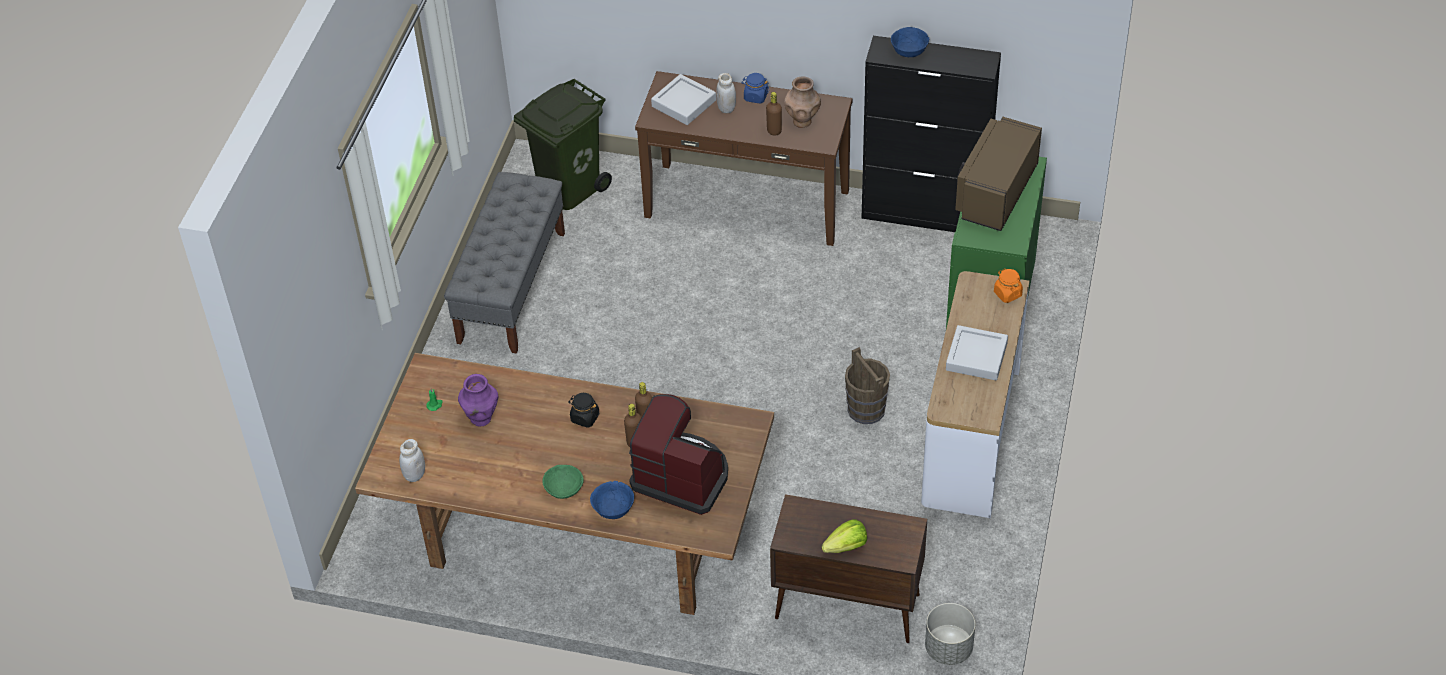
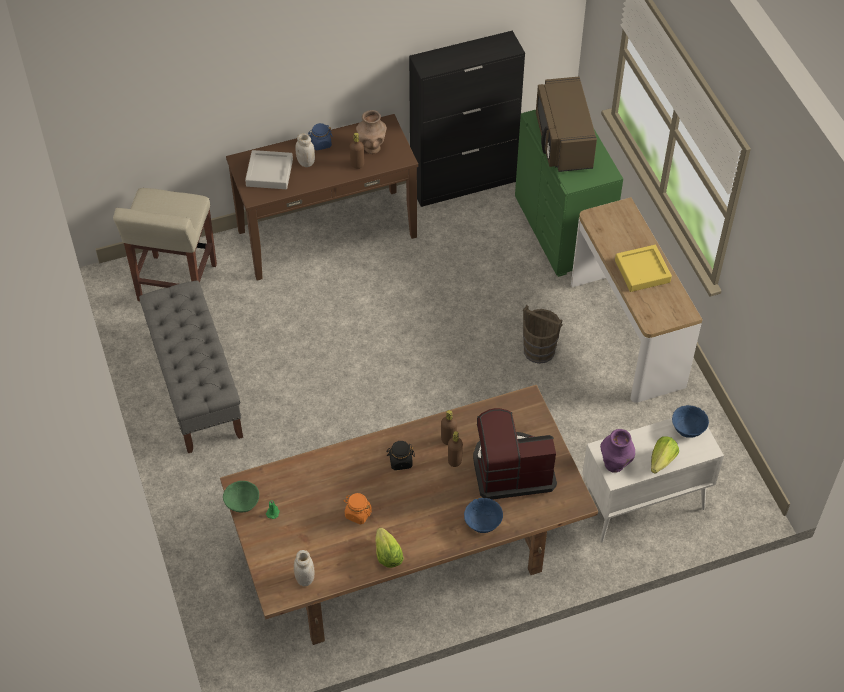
camera: 35 degrees left, 5 degrees up
(481, 418) = (320, 504): purple vase -> purple vase (614, 465)
(503, 492) = (387, 555): none -> lettuce
(563, 489) = (431, 527): green bowl -> green bowl (241, 502)
(568, 187) = (177, 283): green trash can -> beige stool
(845, 606) = (641, 506): brown cabinet -> white cabinet
(909, 52) = (446, 57): blue bowl -> blue bowl (687, 429)
(948, 649) = (734, 498): grey planter -> none
(976, 357) = (642, 271): grey tray -> yellow tray
(1007, 294) = (624, 214): orange jar -> orange jar (358, 514)

